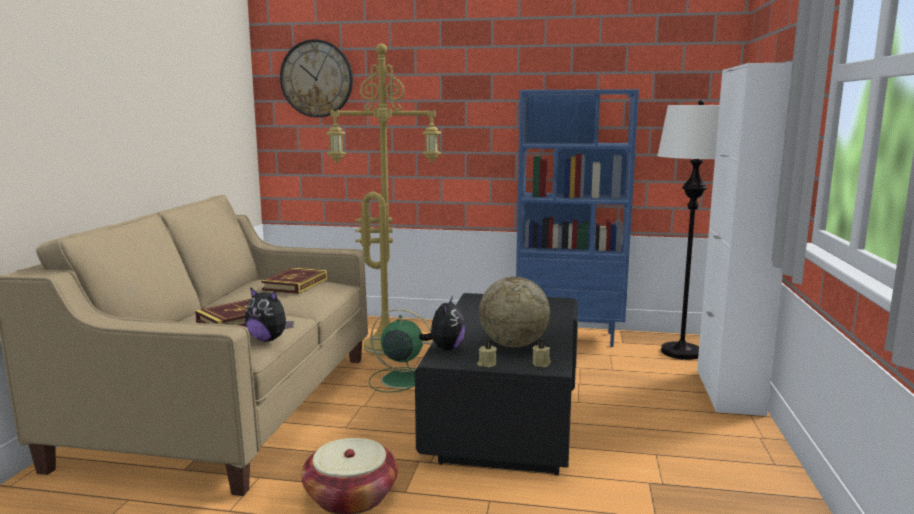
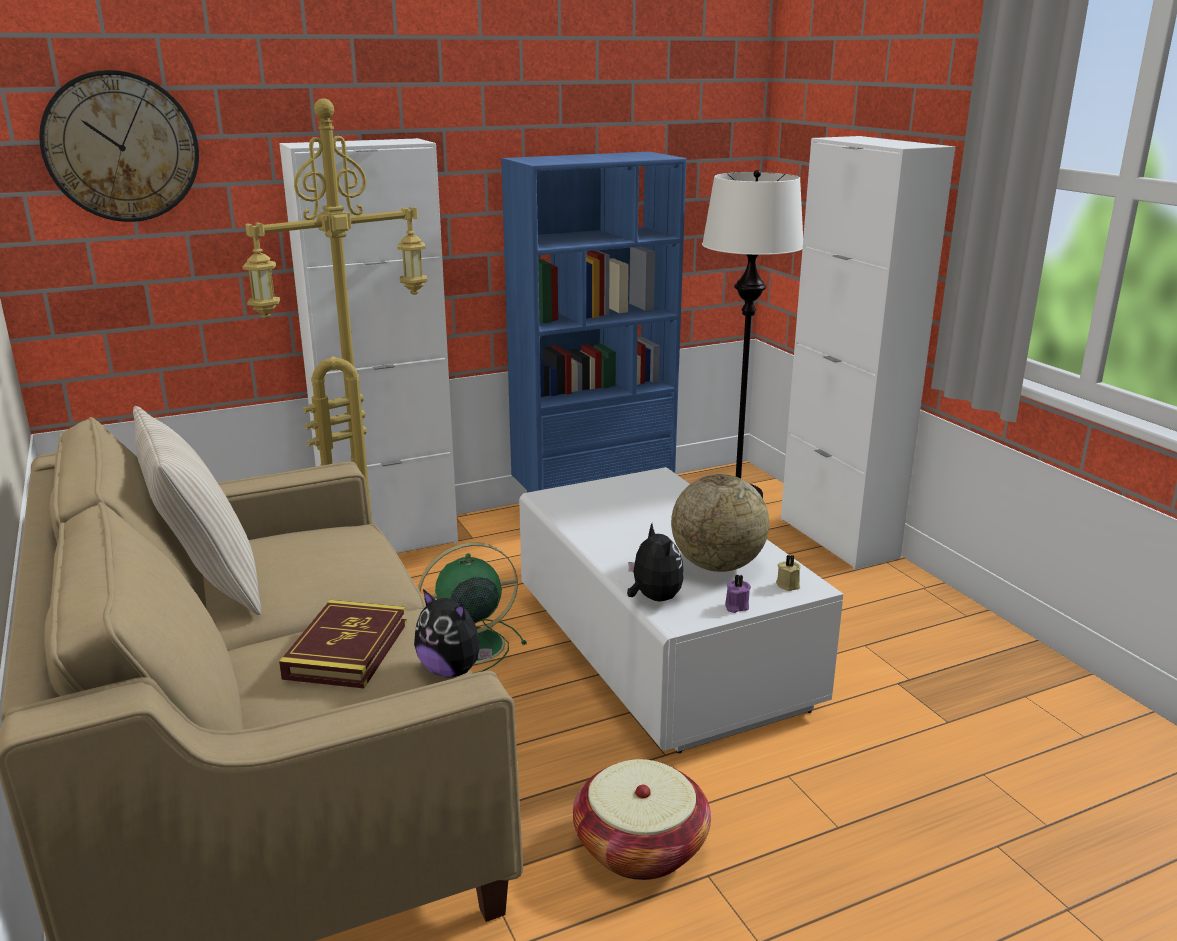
camera: 35 degrees left, 10 degrees up
(239, 287) = (208, 584): none -> beige pillow
(269, 339) = (452, 670): plush toy -> plush toy turned 45 degrees clockwise
(295, 284) = (304, 552): book -> none
(430, 326) = (391, 543): none -> white cabinet
(486, 364) = (736, 606): beige candle -> purple candle
(506, 414) = (661, 651): black coffee table -> white coffee table

